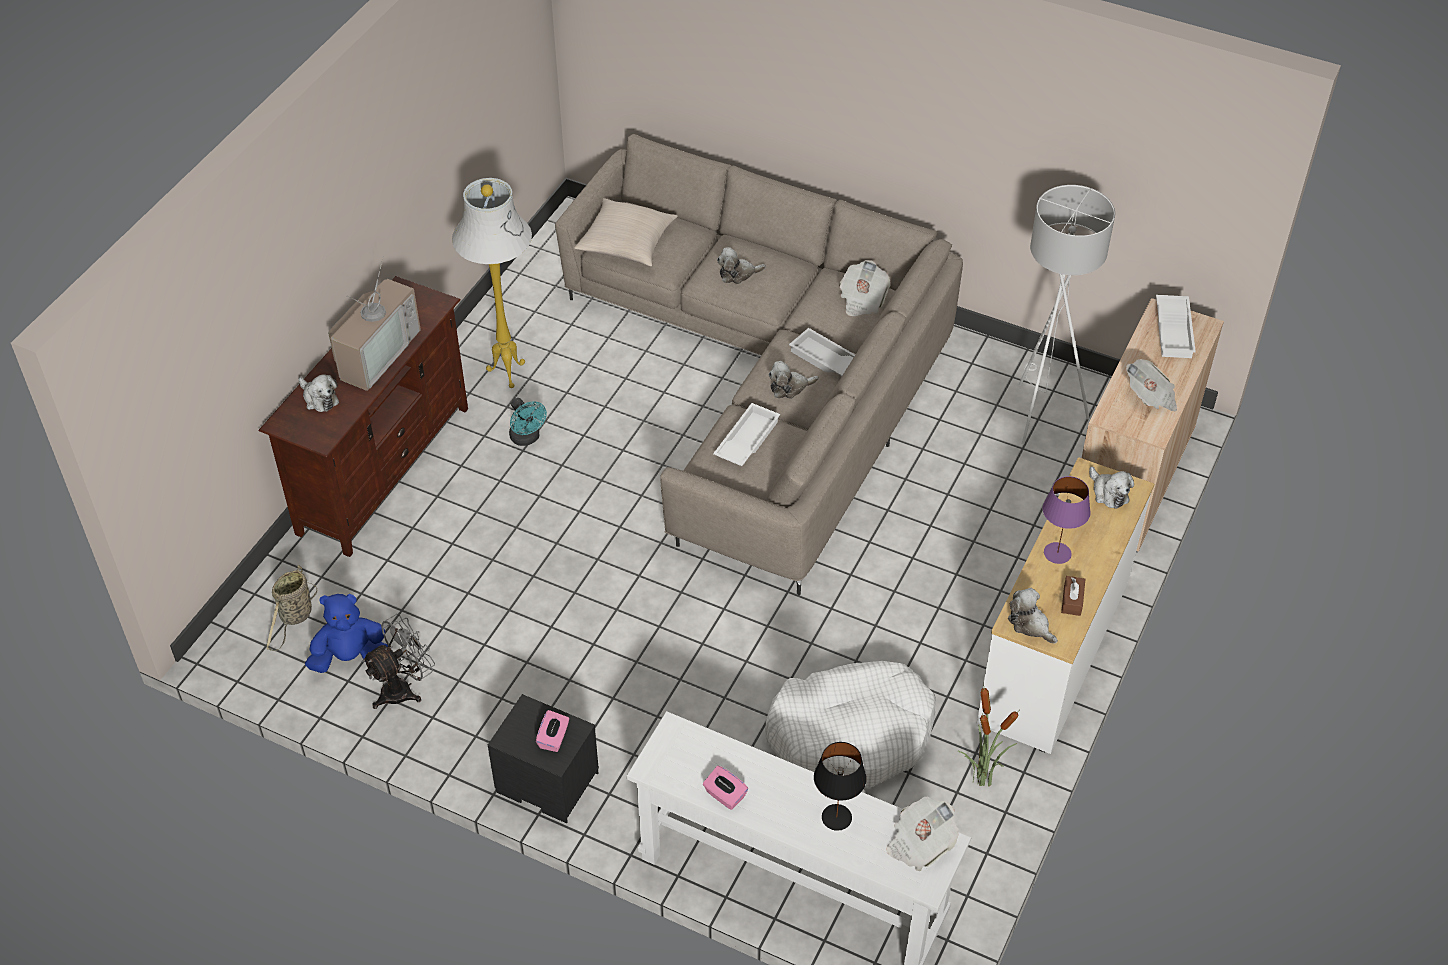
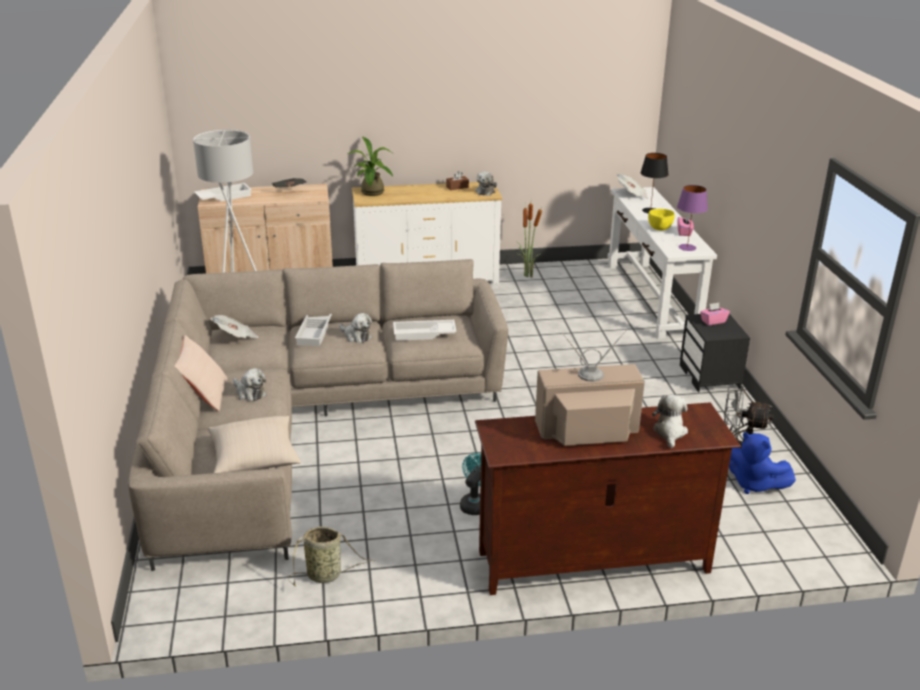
camera: 125 degrees left, 20 degrees down
(295, 617) = (766, 527): basket -> basket (326, 575)
(508, 372) = (415, 550): white floor lamp -> none
(761, 247) = (204, 395): none -> beige pillow
(761, 775) = (660, 229): none -> yellow bowl
(851, 734) = (549, 309): white dog bed -> none
(1057, 553) = (431, 195): purple table lamp -> purple table lamp (687, 247)
(1108, 493) = (372, 193): plush toy -> potted plant

